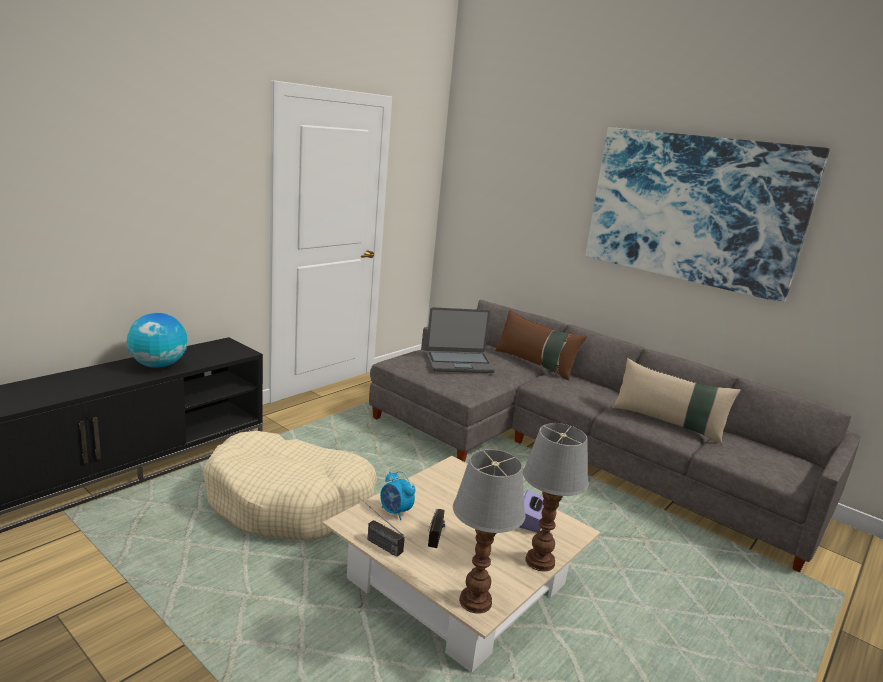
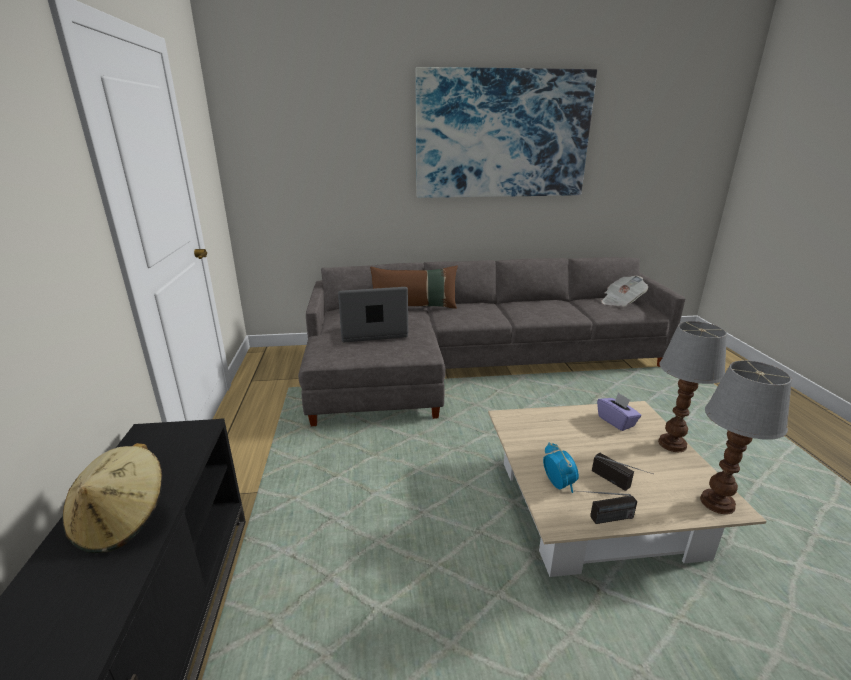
camera: 45 degrees left, 5 degrees up
(158, 366) = (122, 521): globe -> beige hat
(290, 502) = (390, 558): beige dog bed -> none
(395, 512) = (558, 484): alarm clock -> alarm clock turned 105 degrees counterclockwise
(459, 363) = (373, 331): laptop -> laptop turned 135 degrees counterclockwise
(667, 422) = (552, 308): beige pillow -> none
(773, 456) = (621, 302): none -> newspaper

